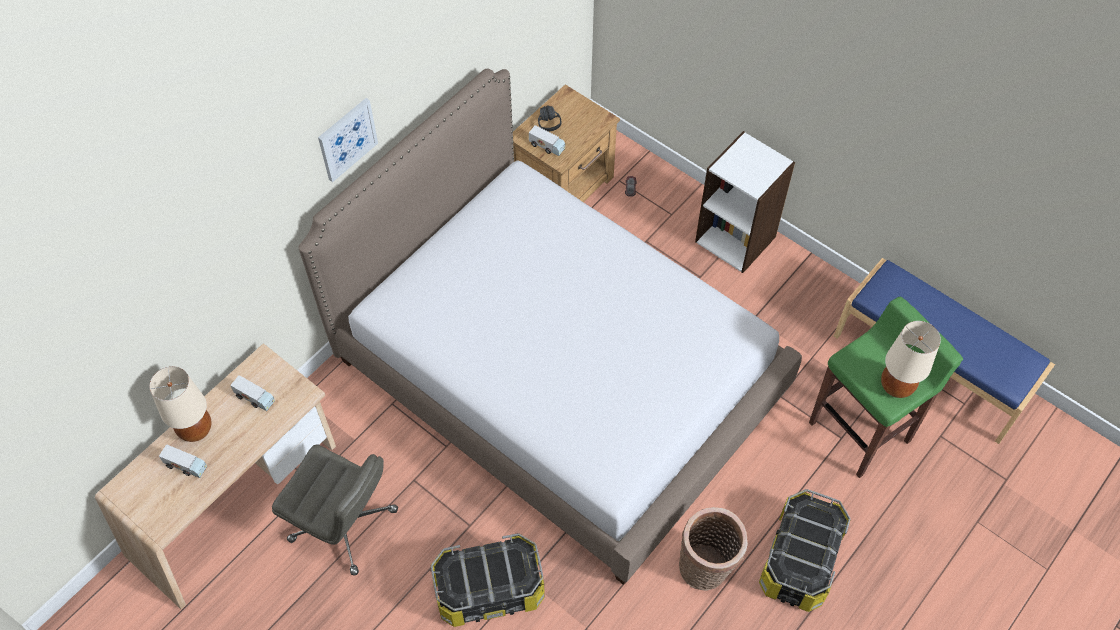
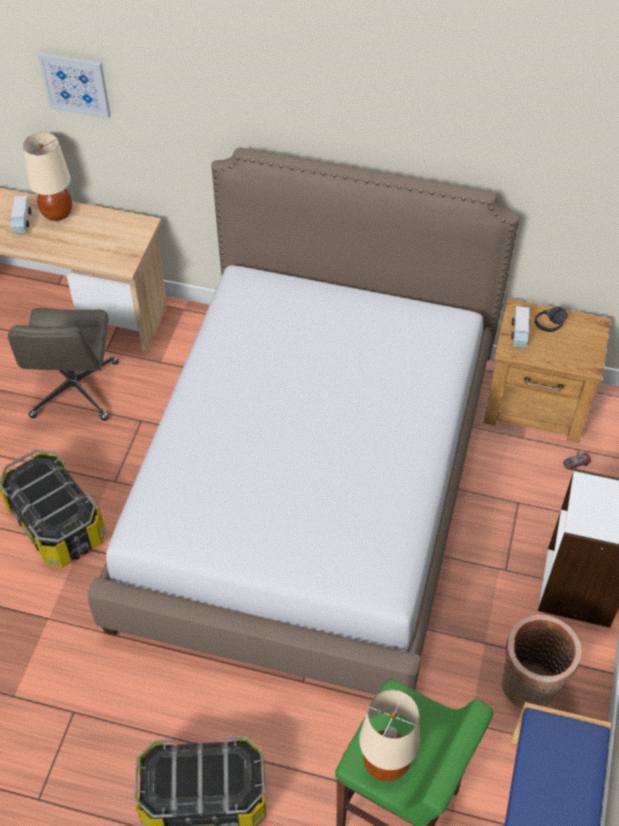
camera: 65 degrees right, 5 degrees down
(255, 398) = (104, 235): toy truck -> none
(347, 139) = (309, 114): picture -> picture (75, 84)
(706, 569) = (154, 704): basket -> basket (528, 689)

